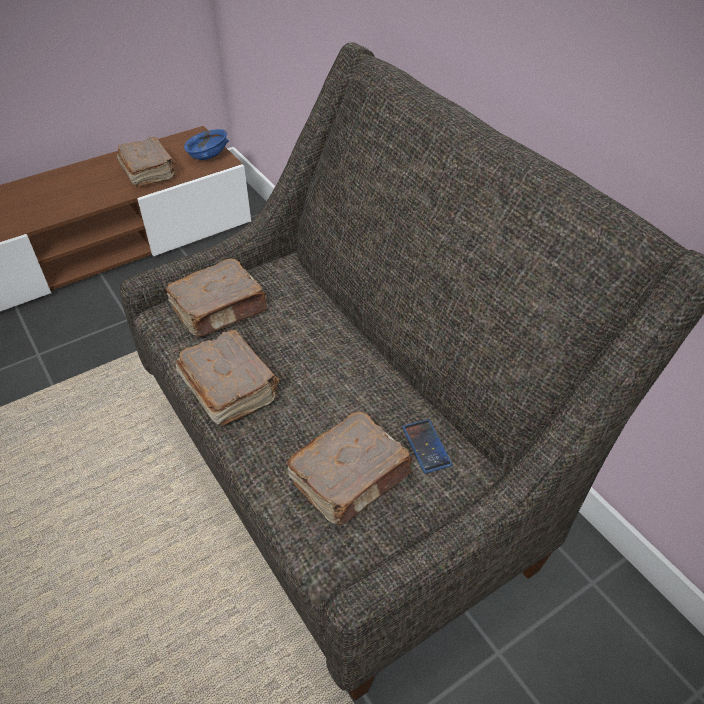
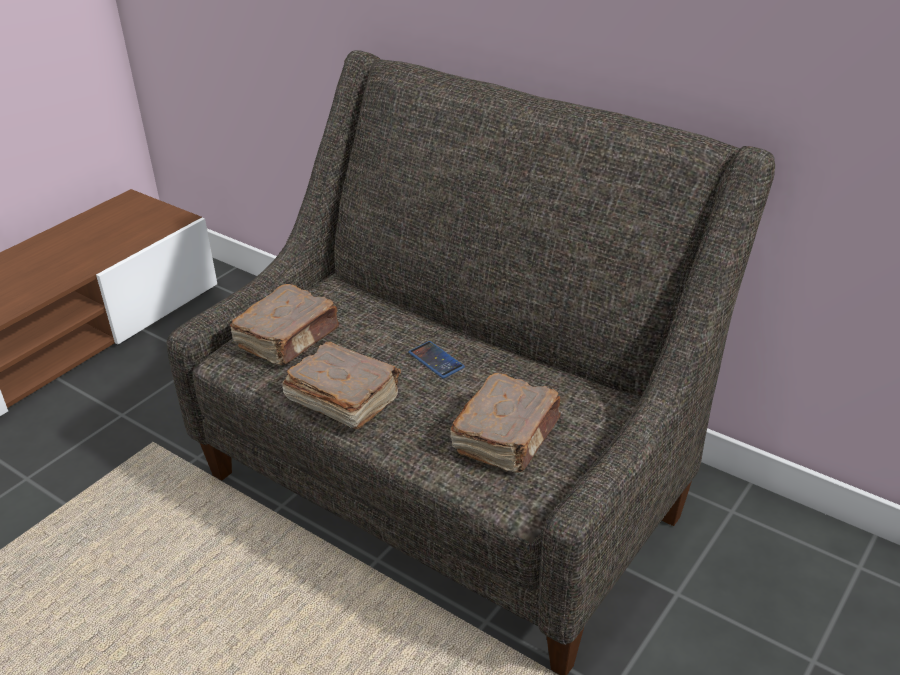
camera: 20 degrees left, 10 degrees down
(149, 172) = (94, 246): brown book -> none
(208, 155) = (156, 216): blue bowl -> none
(426, 446) = (560, 395): phone -> phone (436, 360)

